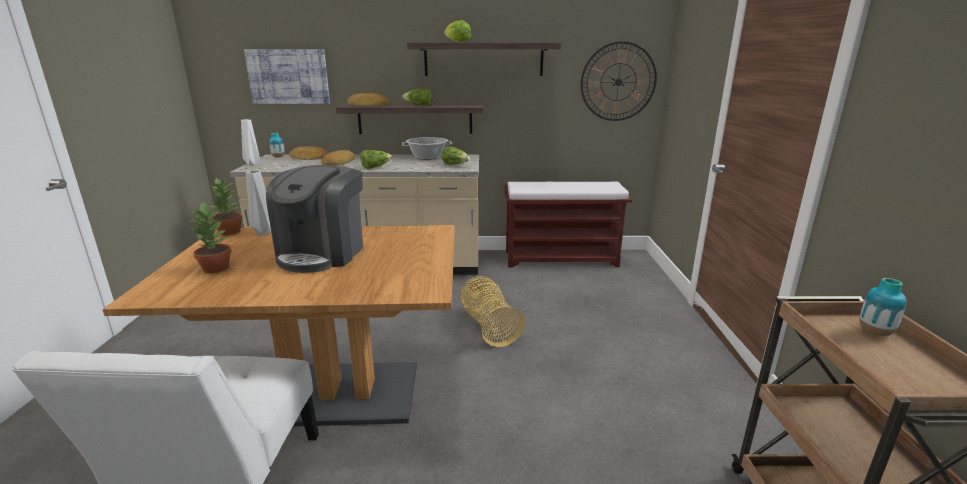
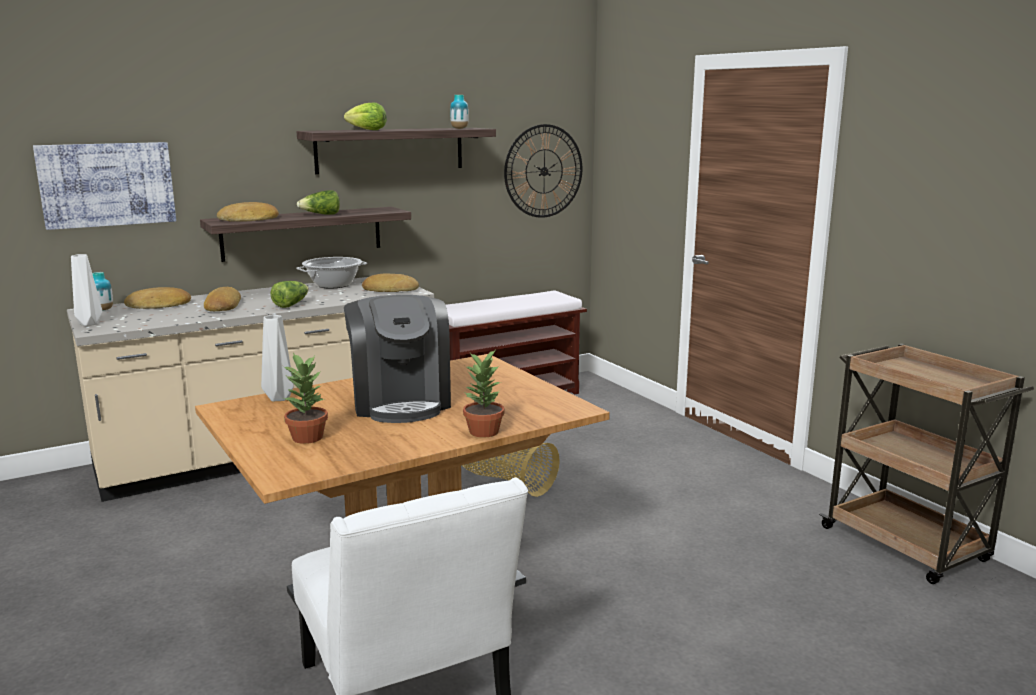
camera: 30 degrees left, 5 degrees down
(229, 232) = (229, 405): potted plant -> potted plant (484, 432)
(455, 164) = (390, 289): lettuce -> bread
(874, 332) = (913, 366): vase -> vase (459, 128)

